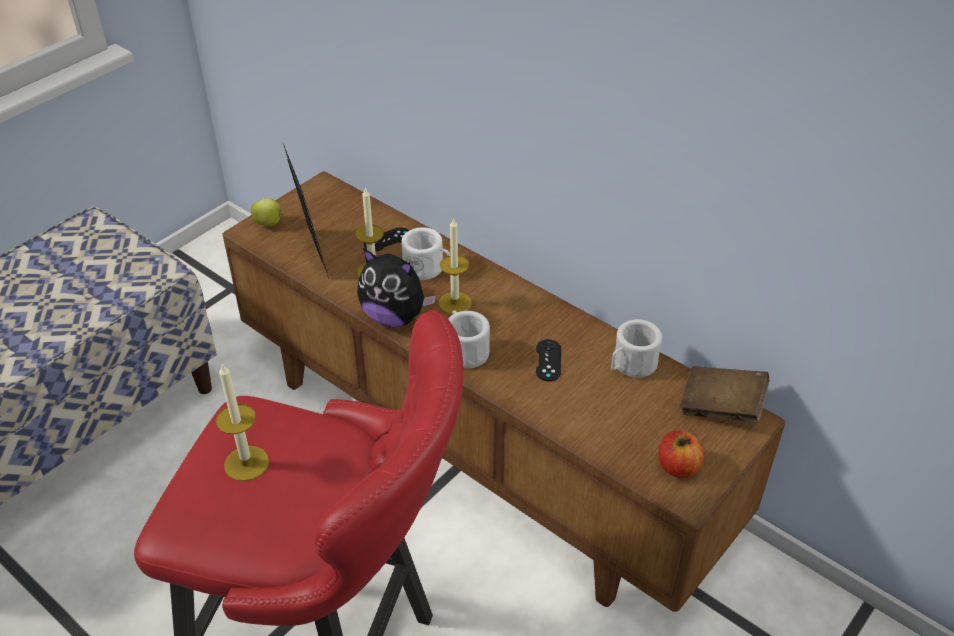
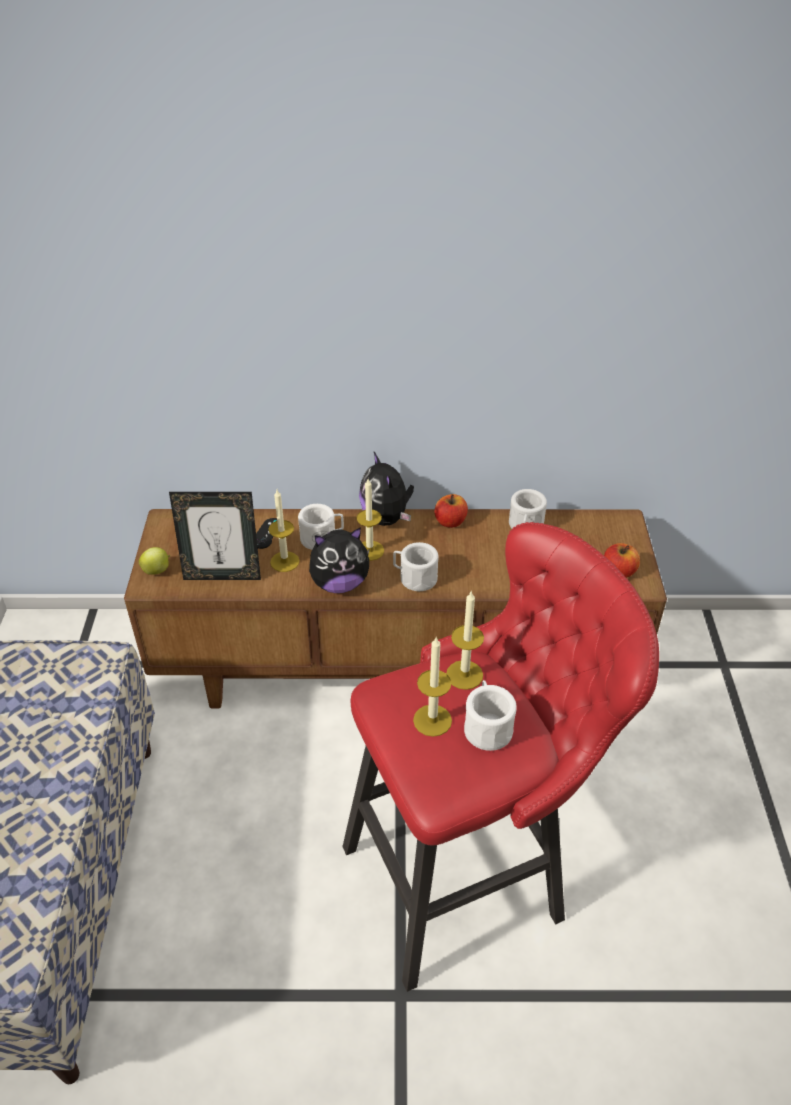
camera: 40 degrees left, 0 degrees up
(282, 501) = (487, 726): none -> white mug
(312, 255) = (223, 575): picture frame -> picture frame turned 150 degrees clockwise
(323, 443) = (464, 675): none -> candle
(506, 282) = (387, 518): none -> plush toy
(548, 360) = (474, 553): black game controller -> none
(561, 318) = (450, 521): none -> apple
(720, 407) = (601, 522): brown book -> none

